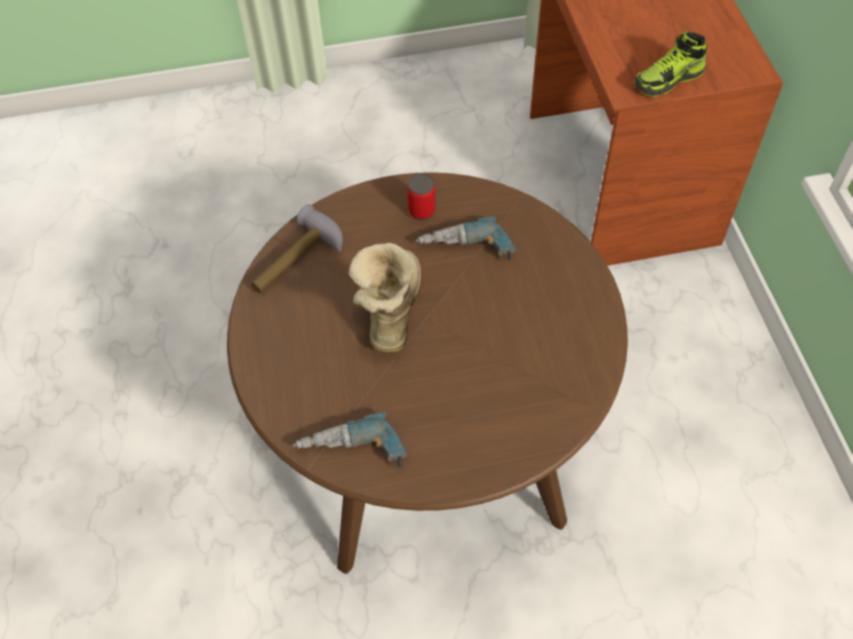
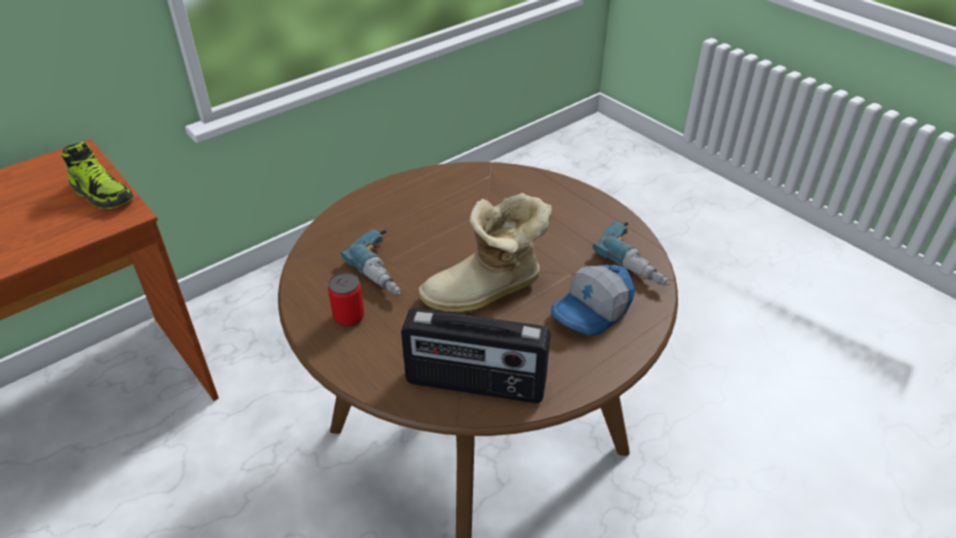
camera: 120 degrees left, 15 degrees down
(298, 261) = (475, 384): hammer -> radio
(314, 376) = (592, 311): none -> cap

